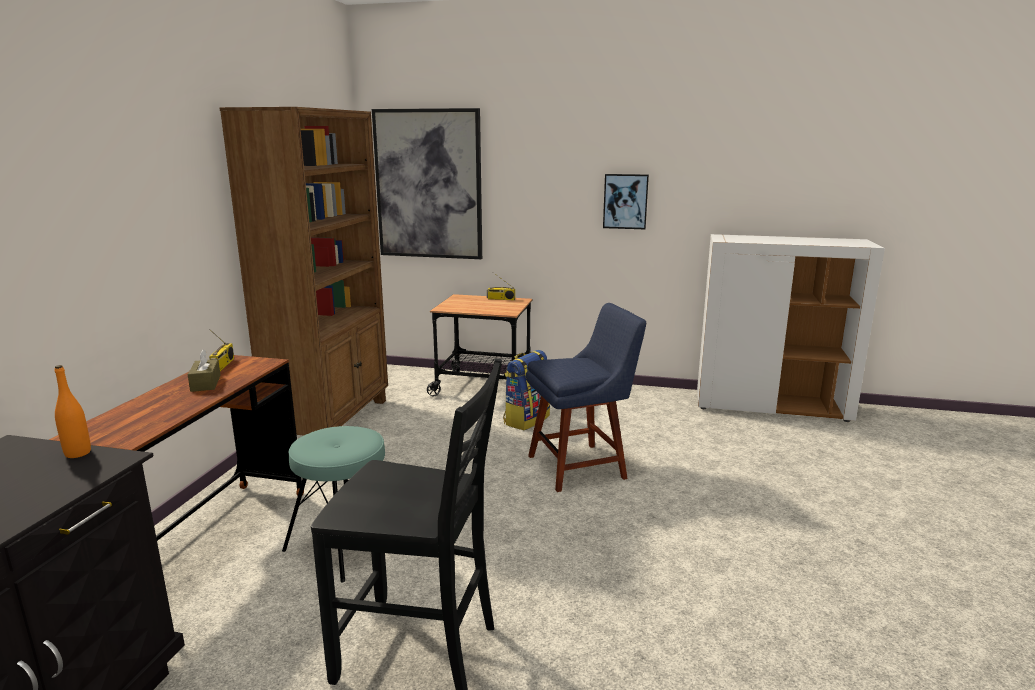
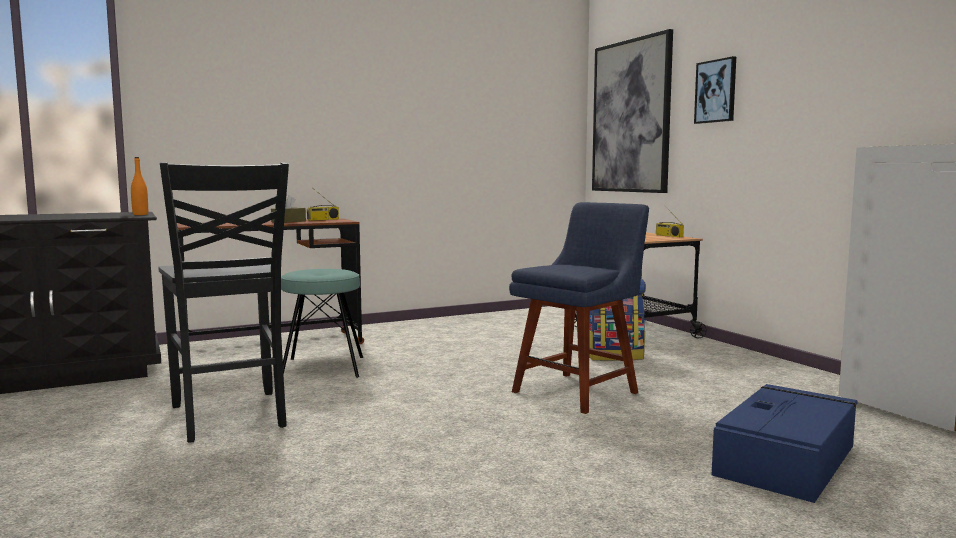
camera: 50 degrees right, 10 degrees down
(332, 421) = (469, 321): brown bookcase -> none
(581, 466) = (579, 391): blue chair -> blue chair turned 75 degrees counterclockwise
(625, 201) = (805, 114): picture -> picture (716, 91)
(765, 468) = (786, 459): none -> blue storage box

